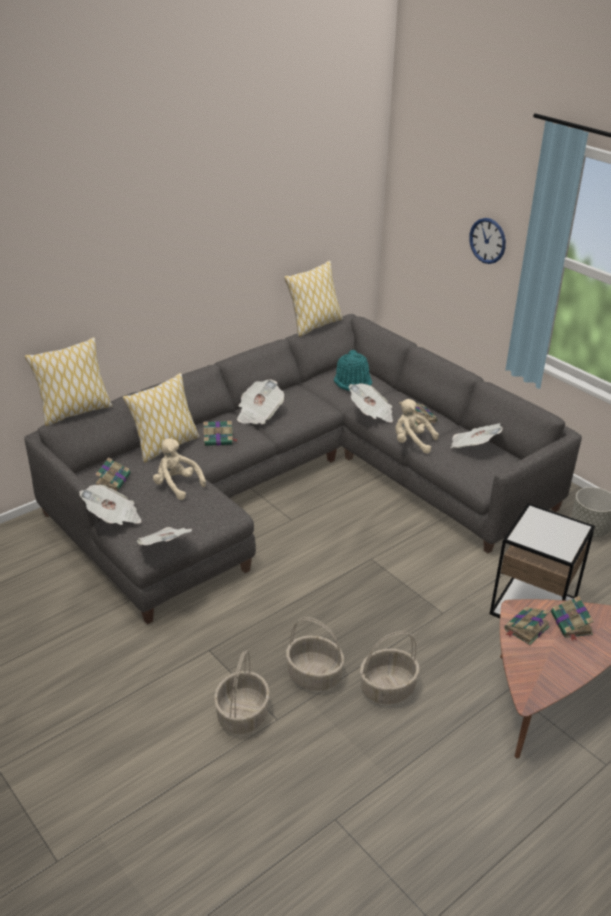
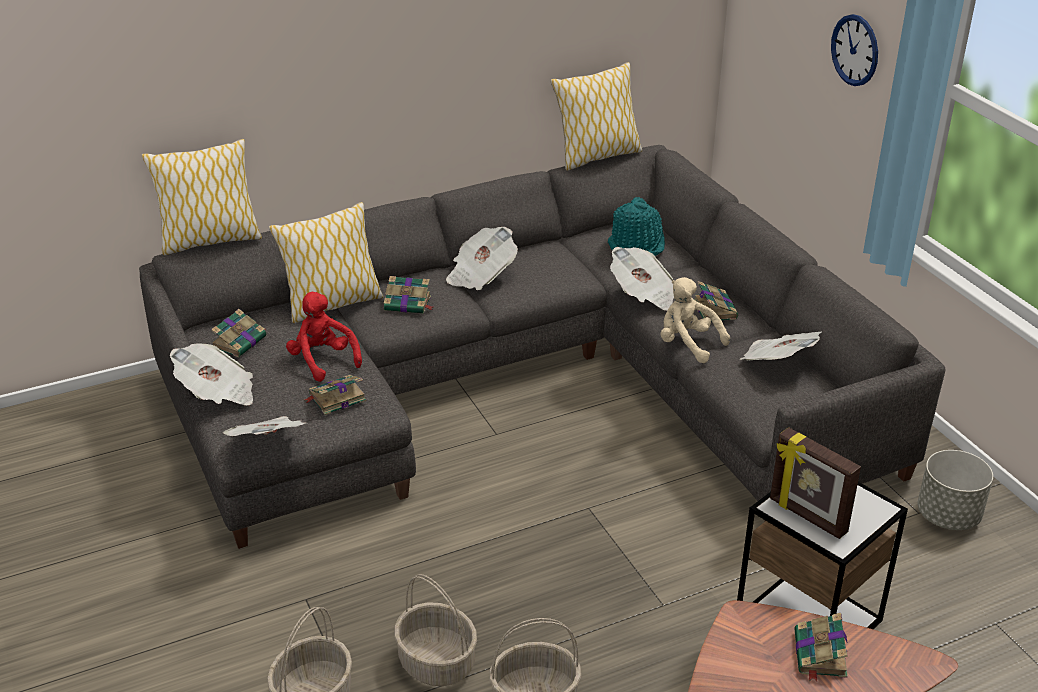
camera: 15 degrees right, 0 degrees up
(177, 485) = (323, 360): beige plush toy -> red plush toy
(526, 629) = (744, 649): book -> book (336, 398)
(539, 540) = (807, 516): none -> picture frame

